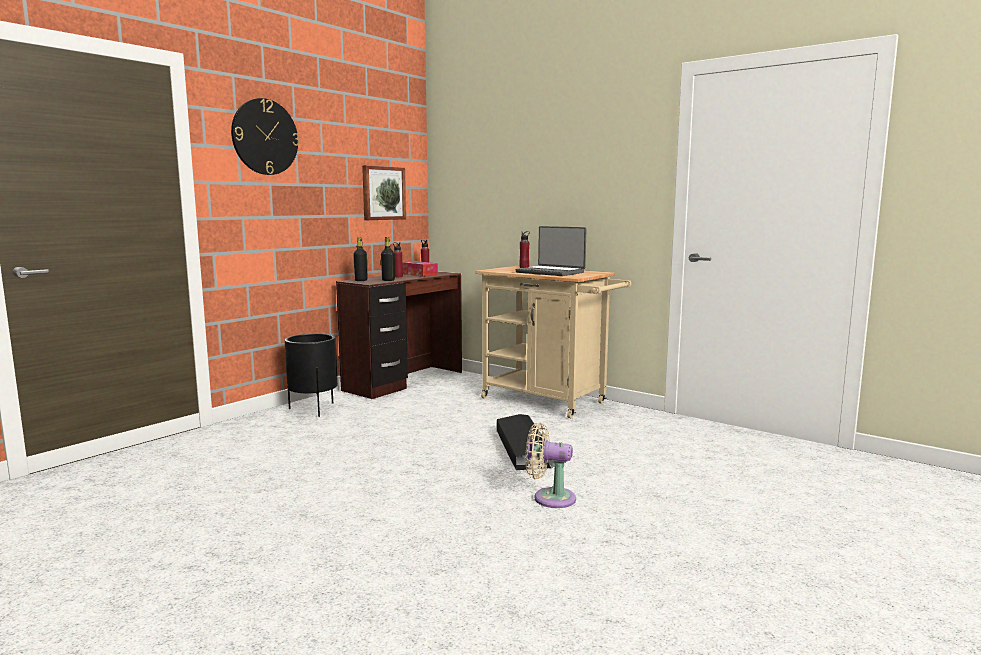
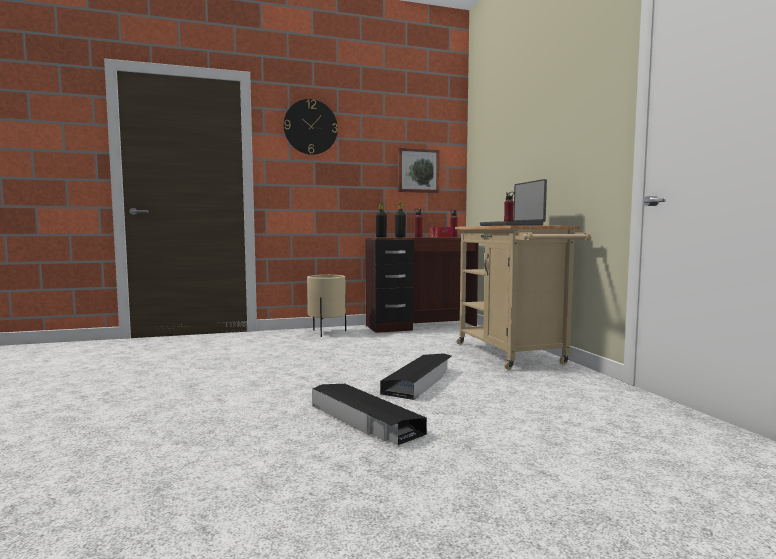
camera: 35 degrees right, 5 degrees down
(314, 409) = (327, 332): black planter -> beige planter
(550, 498) = (365, 420): beige fan -> black storage box

